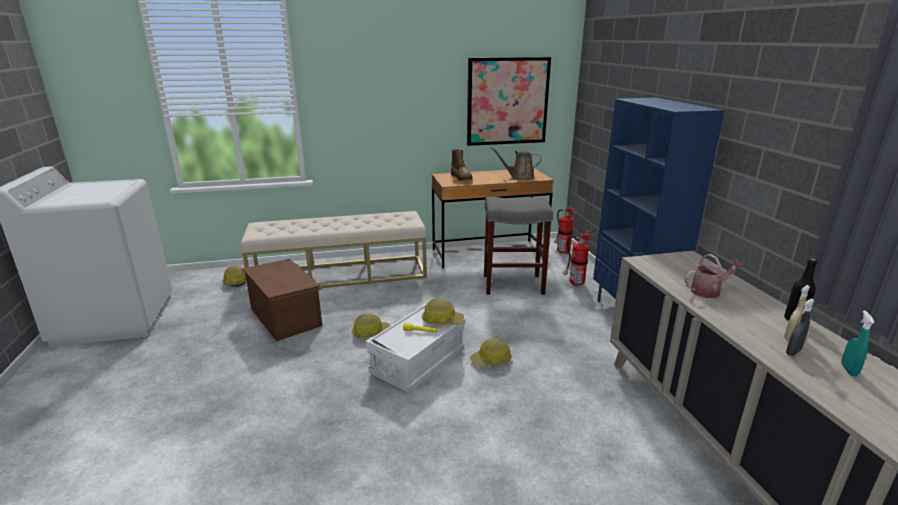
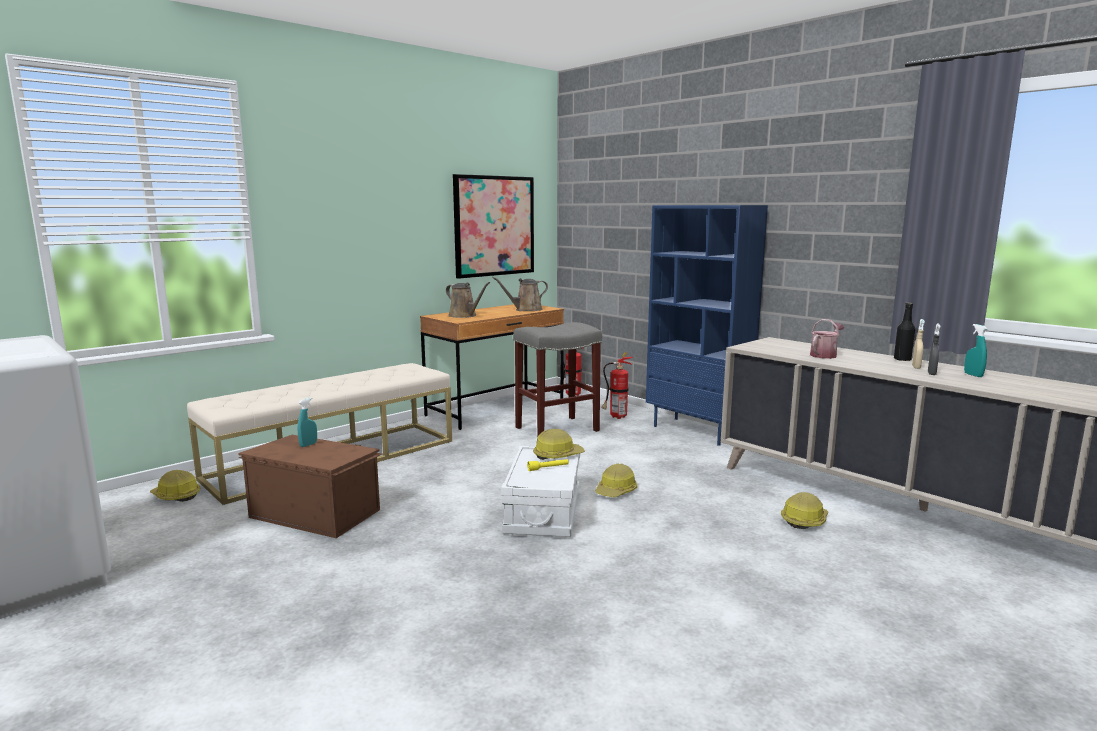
camera: 30 degrees left, 10 degrees down
(285, 270) = (308, 444): none -> turquoise spray bottle
(371, 332) = (452, 501): hard hat -> hard hat (804, 520)
(461, 178) = (464, 315): boot -> brown watering can

